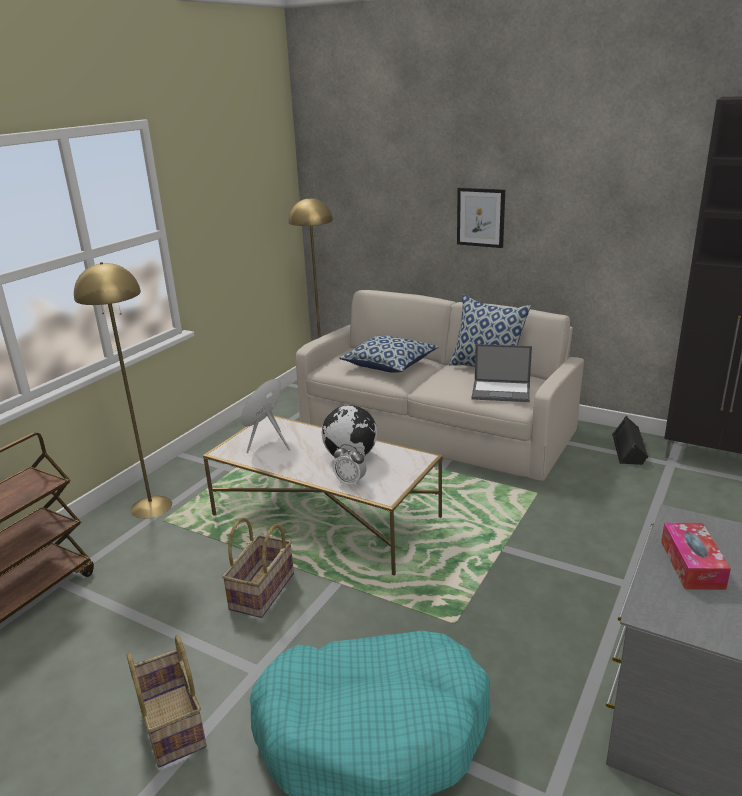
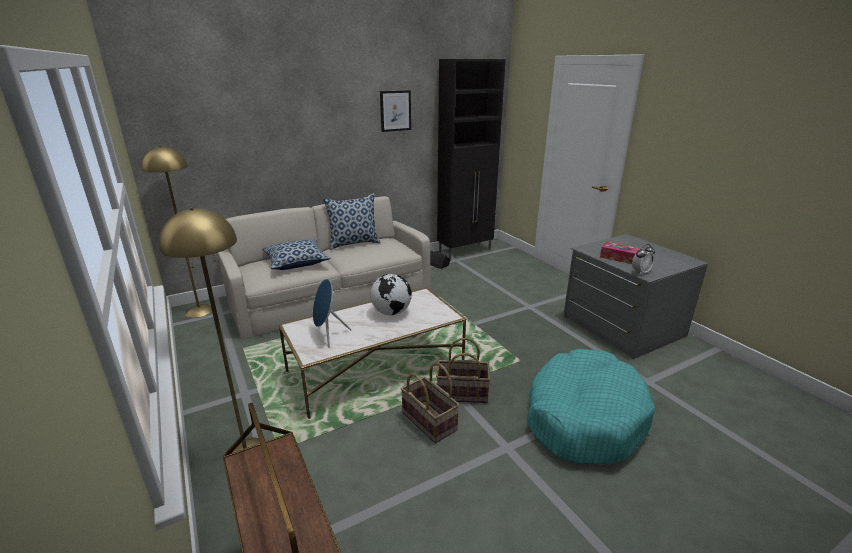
camera: 60 degrees left, 0 degrees up
(171, 725) = (533, 506): basket -> basket (461, 394)
(350, 482) = (421, 321): alarm clock -> alarm clock (640, 272)
(480, 217) = (312, 143): picture -> picture (395, 111)
(502, 391) = (388, 249): laptop -> none

